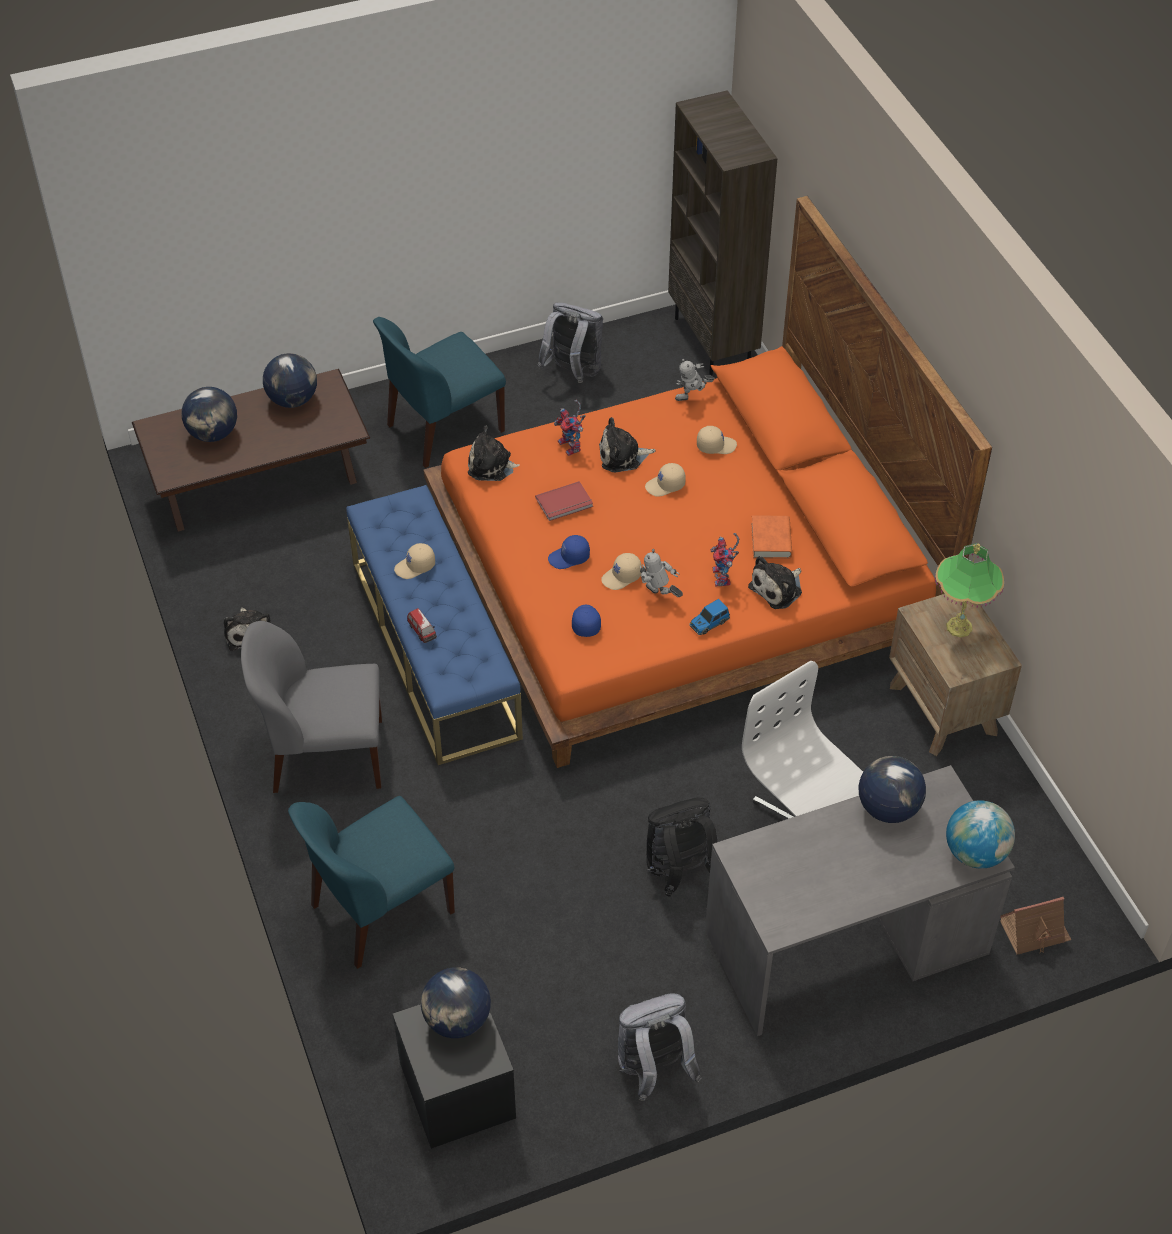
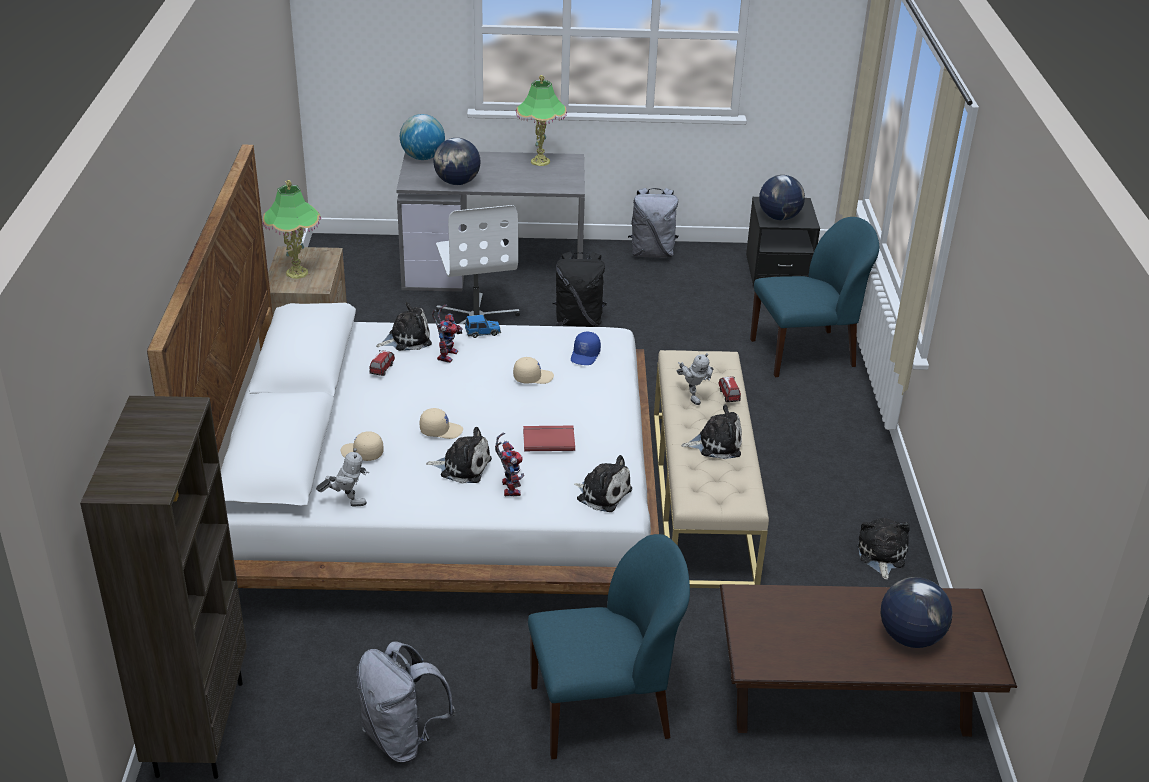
camera: 160 degrees left, 15 degrees down
(293, 400) = (802, 652): globe -> none
(325, 756) = (825, 446): grey chair -> none
(415, 567) = (716, 444): beige cap -> plush toy
(435, 649) = (702, 495): blue bench -> beige bench
(569, 558) = (570, 401): blue cap -> none
(658, 596) = (511, 357): toy robot -> toy robot (692, 396)
(679, 576) = (442, 490): orange bed -> white bed
(771, 541) = (382, 369): orange book -> toy car
(815, 905) = (540, 161): none -> table lamp
(1034, 931) = (372, 248): toy house -> none

